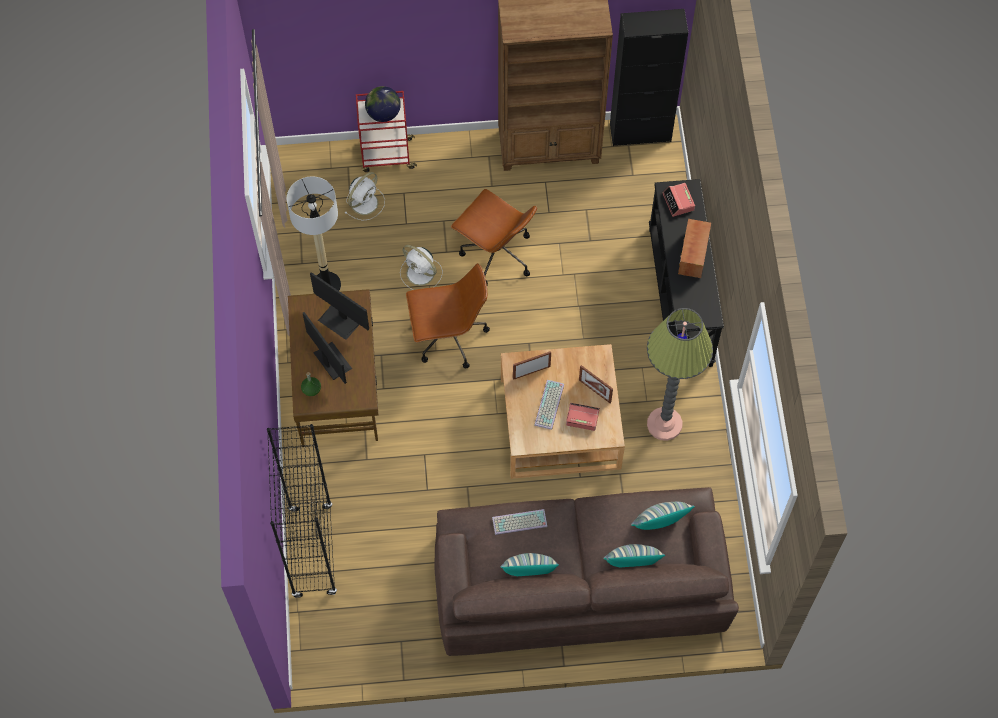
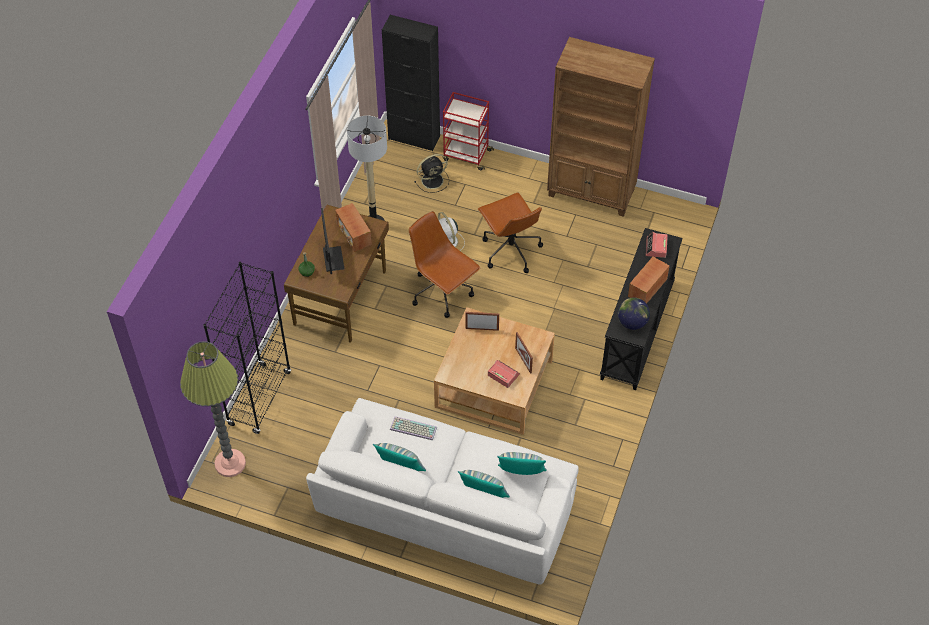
camera: 25 degrees right, 10 degrees down
(339, 321) = (354, 234): monitor -> radio
(365, 202) = (433, 180): white fan -> black fan
(383, 114) = (467, 113): globe -> globe (632, 323)
(448, 337) = (443, 292): brown office chair -> brown office chair turned 150 degrees counterclockwise
(550, 405) = (483, 357): keyboard -> none
(580, 585) = (445, 504): brown sofa -> white sofa
(640, 133) = (667, 207): black cabinet -> black cabinet (414, 138)
(664, 424) = (575, 416): floor lamp -> floor lamp (230, 463)

